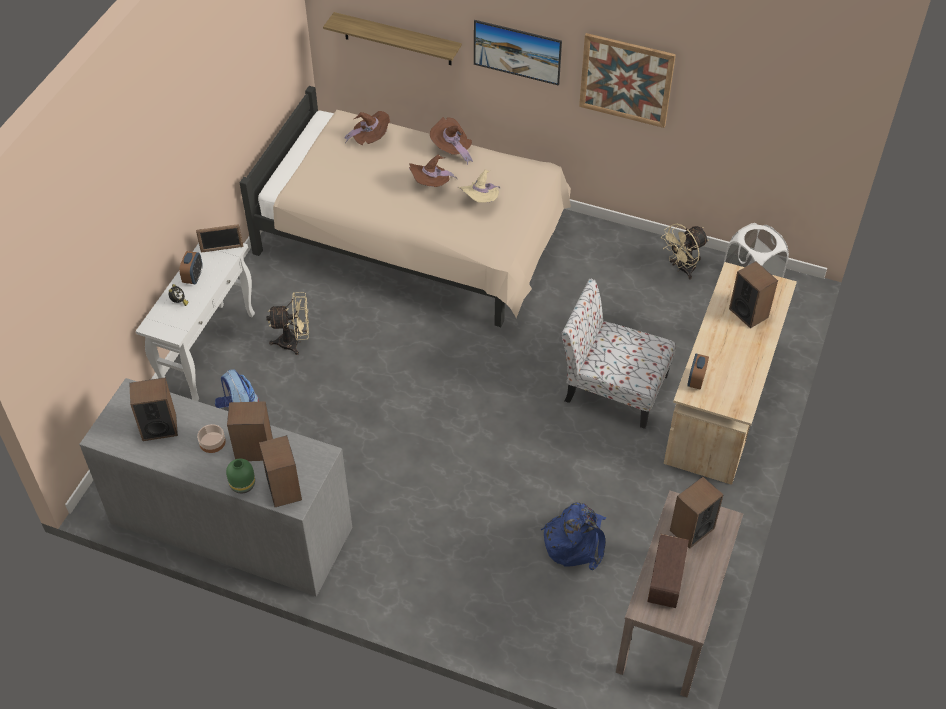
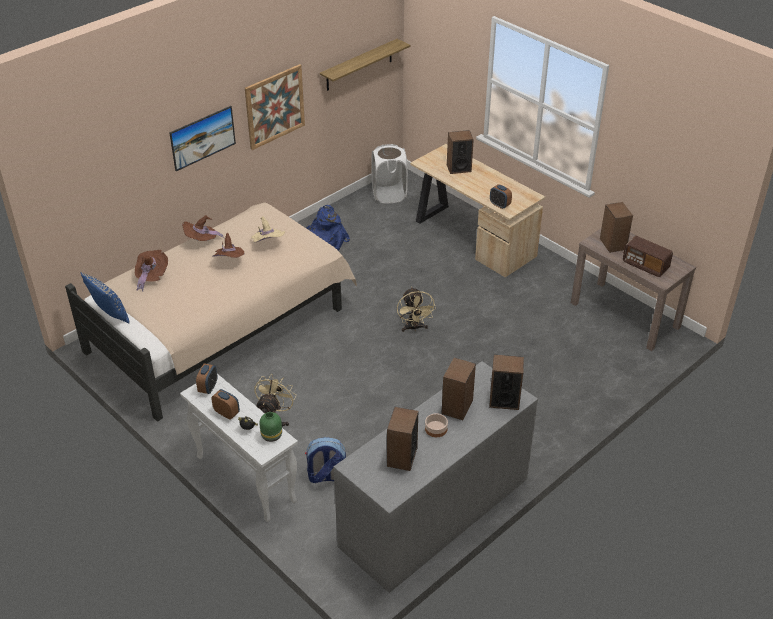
camera: 65 degrees left, 10 degrees down
(222, 249) = (208, 388): picture frame -> alarm clock
(242, 485) = (488, 422): green vase -> green vase (271, 436)
(301, 137) = (110, 314): none -> blue pillow
(397, 39) = (114, 194): shelf -> shelf (359, 65)
(575, 541) = (545, 335): blue backpack -> blue backpack (325, 241)
(613, 387) = (430, 277): chair -> none
(682, 269) = (351, 214): beige fan -> beige fan (414, 328)

